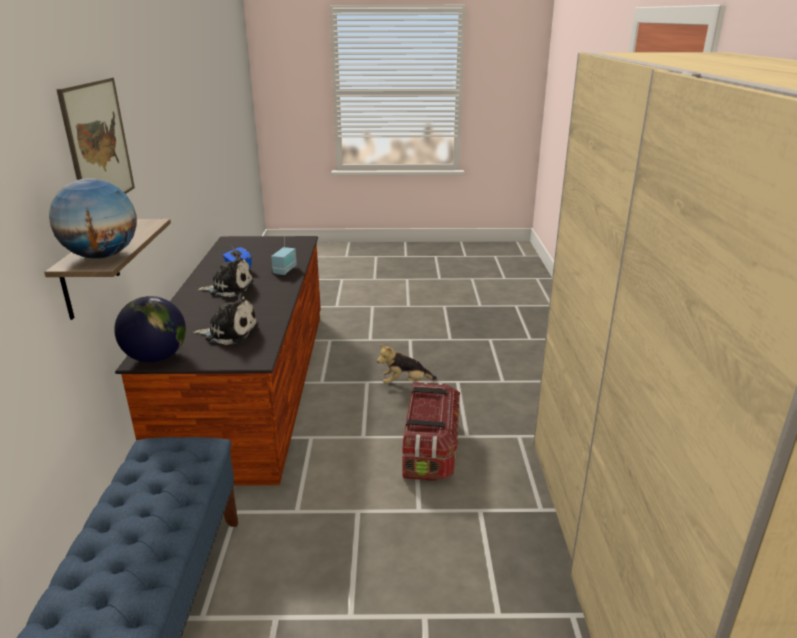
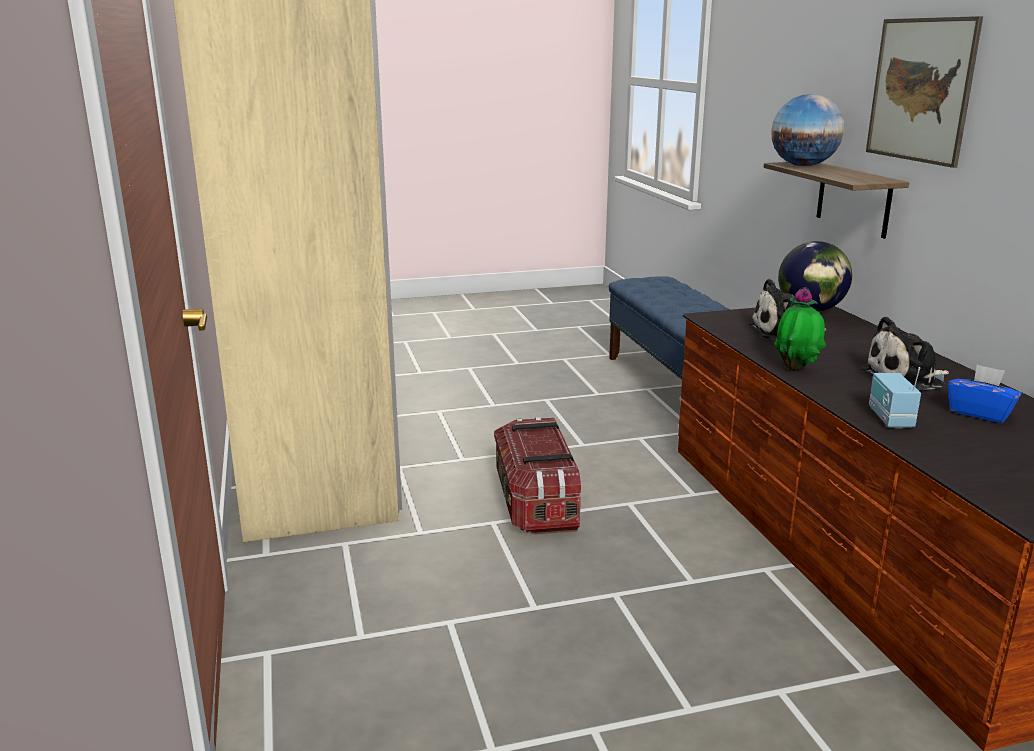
camera: 165 degrees right, 5 degrees down
(279, 301) = (796, 369): none -> potted plant
(405, 383) = (626, 589): plush toy -> none

